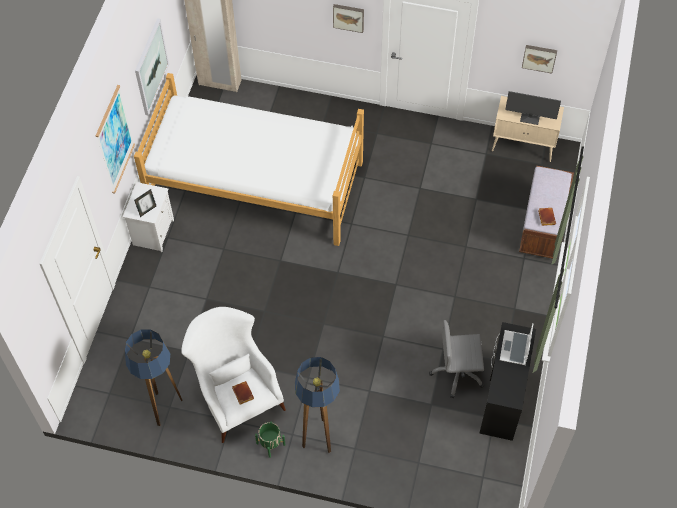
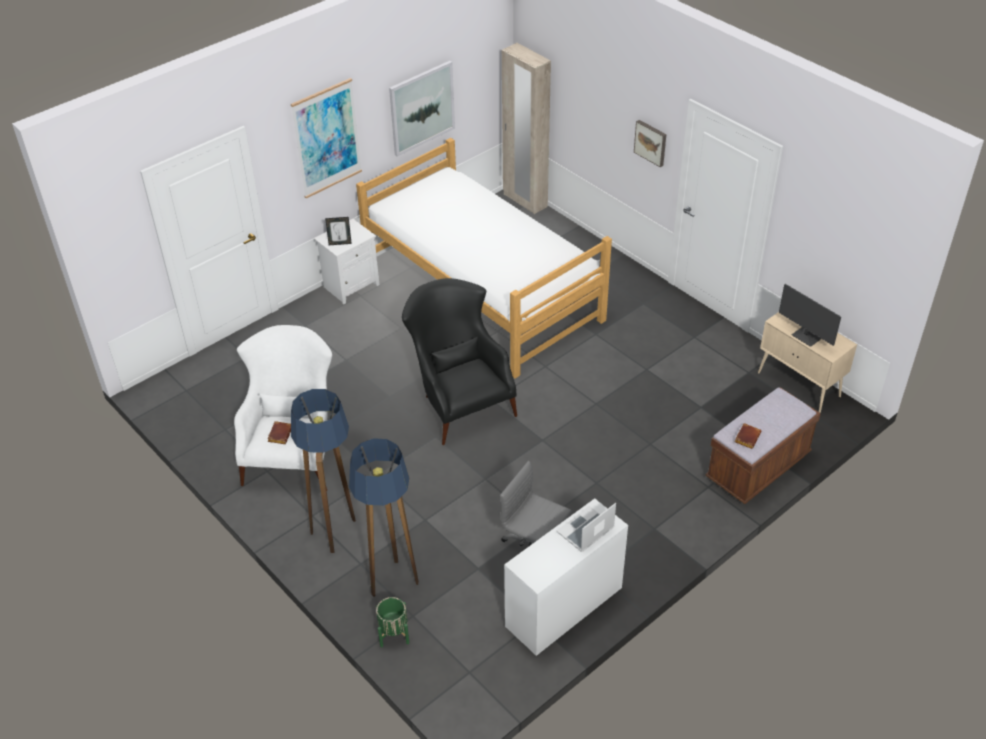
camera: 35 degrees right, 15 degrees down
(164, 409) = (218, 429): floor lamp -> floor lamp (391, 583)
(270, 444) = (283, 512): green planter -> green planter (393, 633)
(315, 285) = (459, 400): none -> black armchair
(503, 397) = (564, 607): black desk -> white desk
(539, 57) = (838, 257): picture -> none

